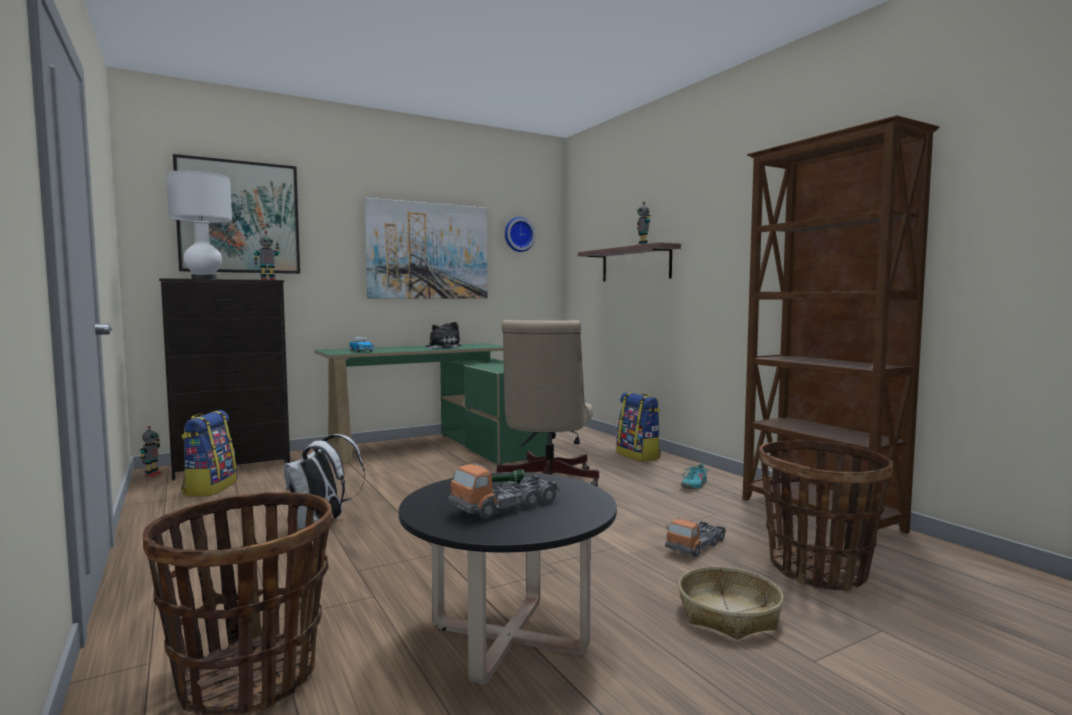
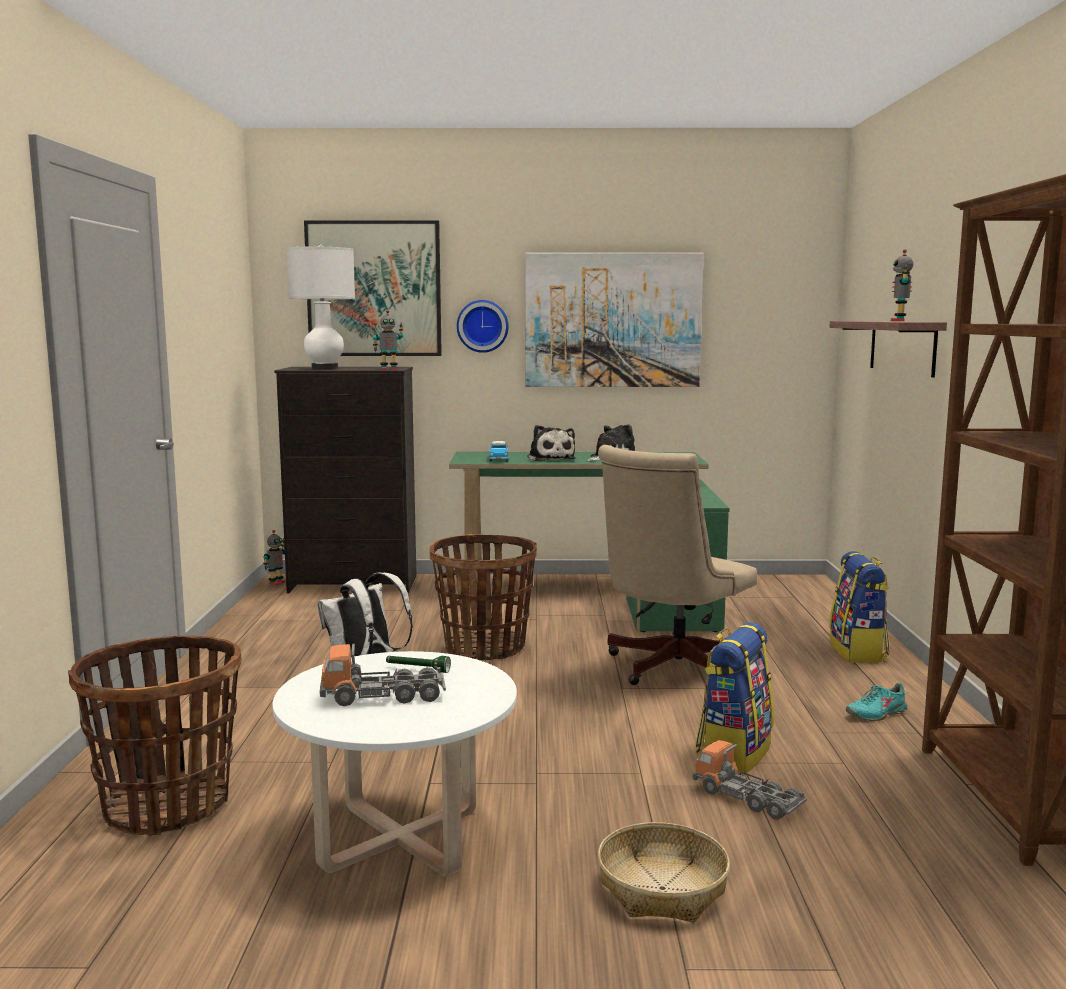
camera: 30 degrees right, 5 degrees up
(209, 488) = (309, 608): backpack -> backpack (733, 752)
(399, 349) = (550, 459): none -> plush toy
(509, 638) = (400, 839): black coffee table -> white coffee table
(518, 234) = (756, 289): wall clock -> wall clock (482, 326)
(696, 546) = (747, 798): toy truck -> toy truck turned 60 degrees clockwise
(818, 570) = (873, 874): basket -> basket (484, 648)

